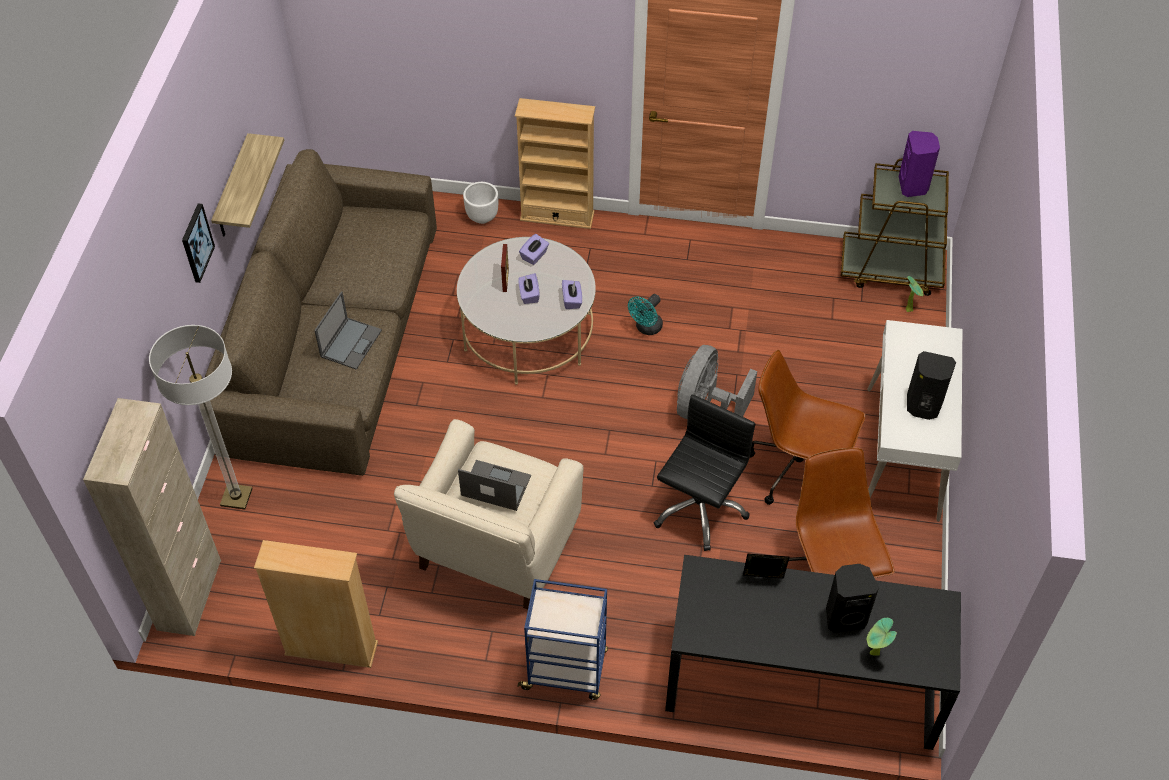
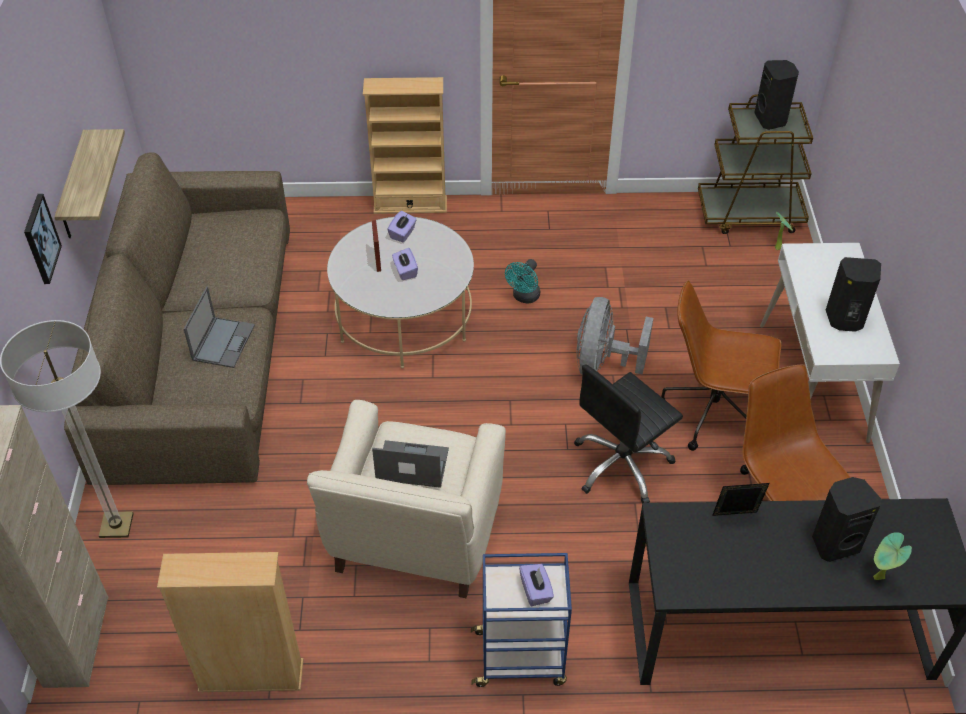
camera: 10 degrees left, 5 degrees down
(482, 216) = (334, 214): white planter -> none
(572, 300) = (451, 270): purple tissue box -> purple tissue box (536, 591)
(699, 508) = (622, 465): black office chair -> black office chair turned 150 degrees counterclockwise
(913, 186) = (771, 120): purple speaker -> black speaker

